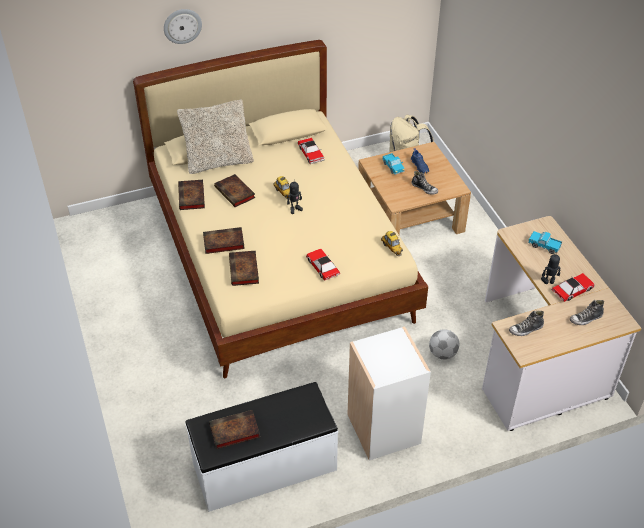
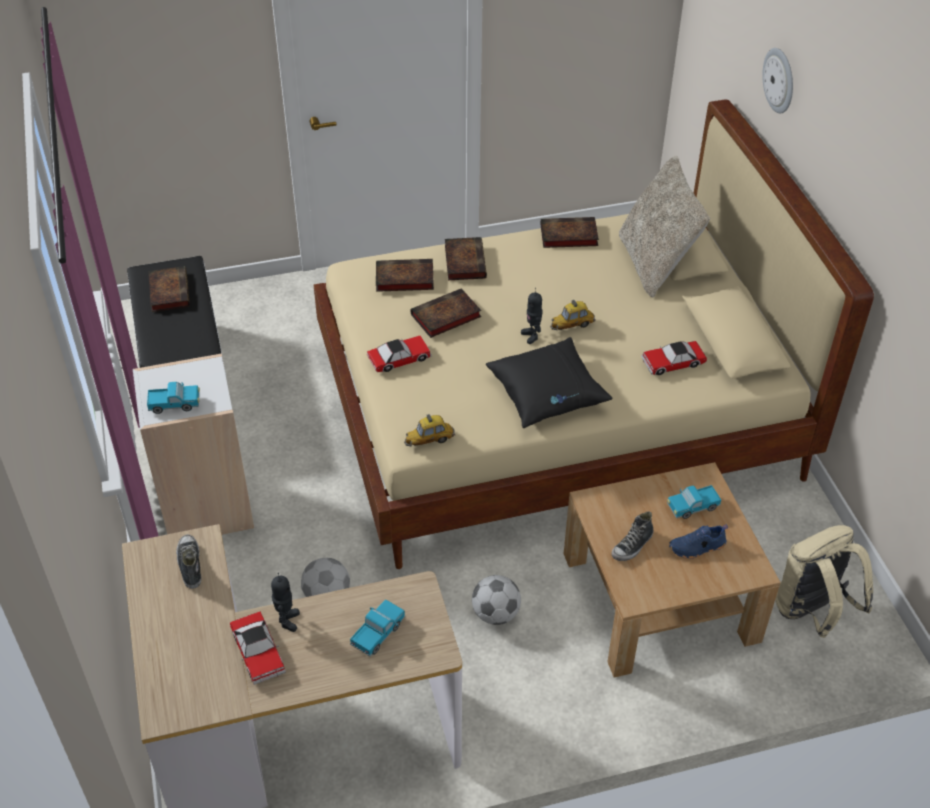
camera: 95 degrees right, 0 degrees up
(235, 193) = (573, 276): book -> book (444, 317)
(344, 202) = (546, 394): none -> black pillow
(404, 357) = (175, 405): none -> toy truck
(437, 278) = (495, 614): none -> football
(586, 319) = (187, 656): shoe -> none

